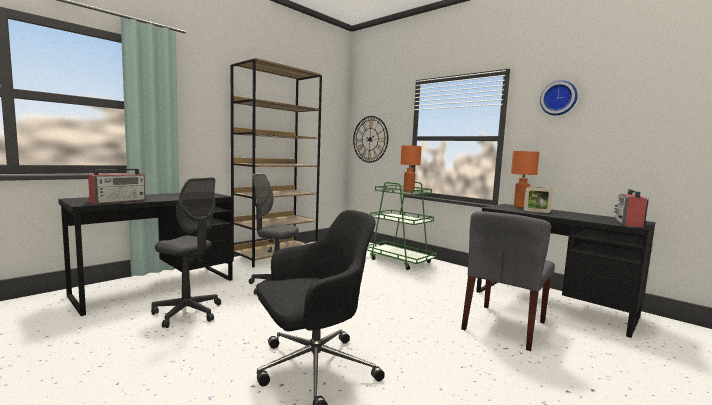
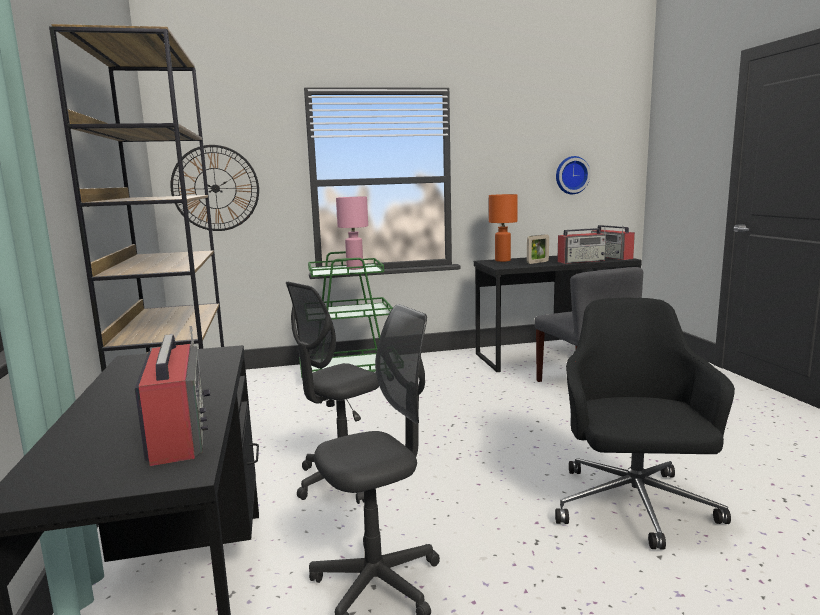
camera: 55 degrees left, 5 degrees up
(408, 191) = (354, 268): orange table lamp -> pink table lamp
(559, 98) = (507, 130): wall clock -> wall clock (571, 175)
(578, 218) = (582, 261): none -> radio

